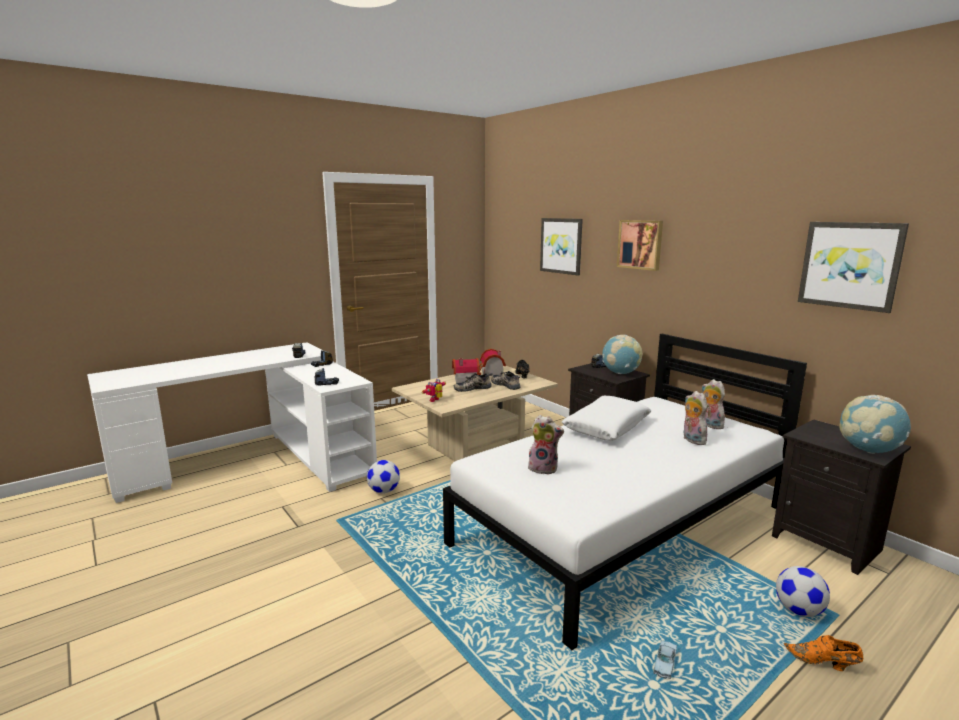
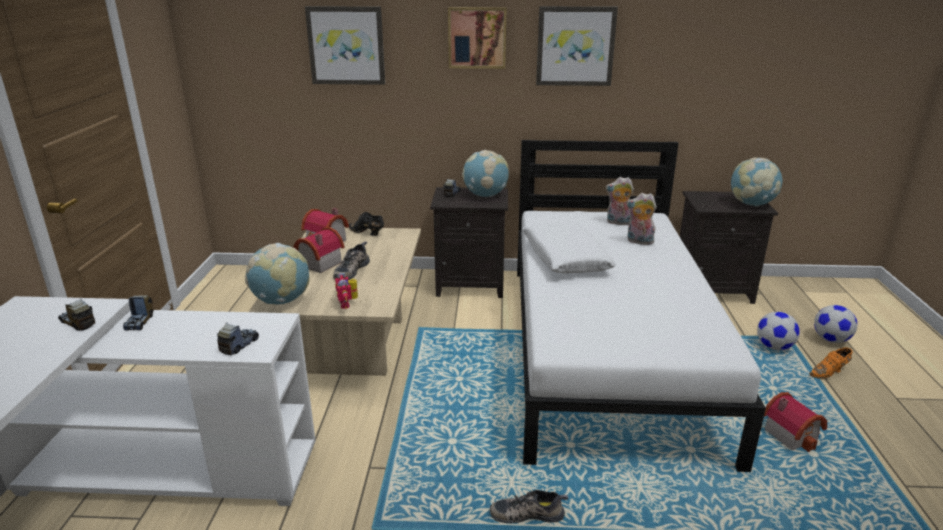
camera: 50 degrees left, 10 degrees up
(384, 491) = (356, 457): football -> football (831, 340)
(414, 388) = (281, 301): none -> globe
(506, 385) = (377, 250): shoe -> shoe (527, 513)
(544, 468) = (615, 323): plush toy -> none
(665, 663) = (791, 434): blue toy car -> toy house
(850, 265) = (706, 46): picture -> picture (575, 46)

